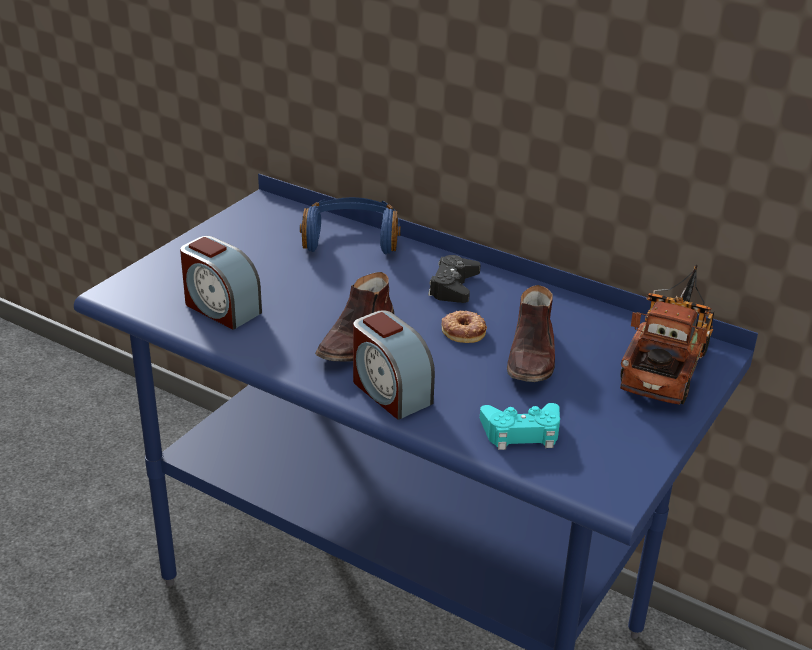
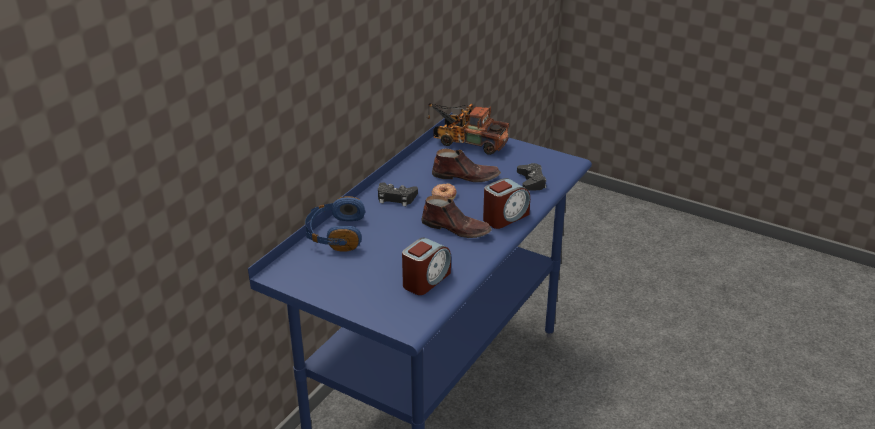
camera: 90 degrees left, 0 degrees up
(521, 432) = (531, 181): turquoise game controller -> black game controller

